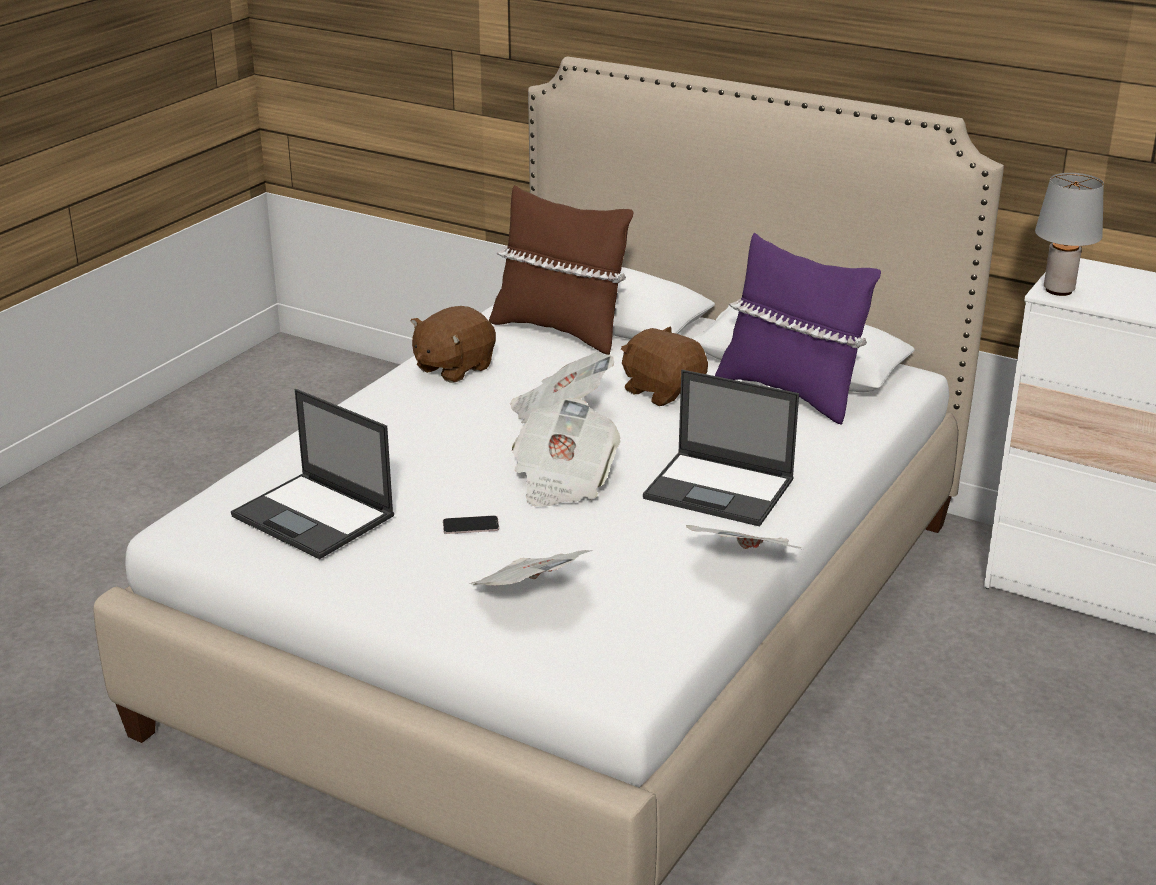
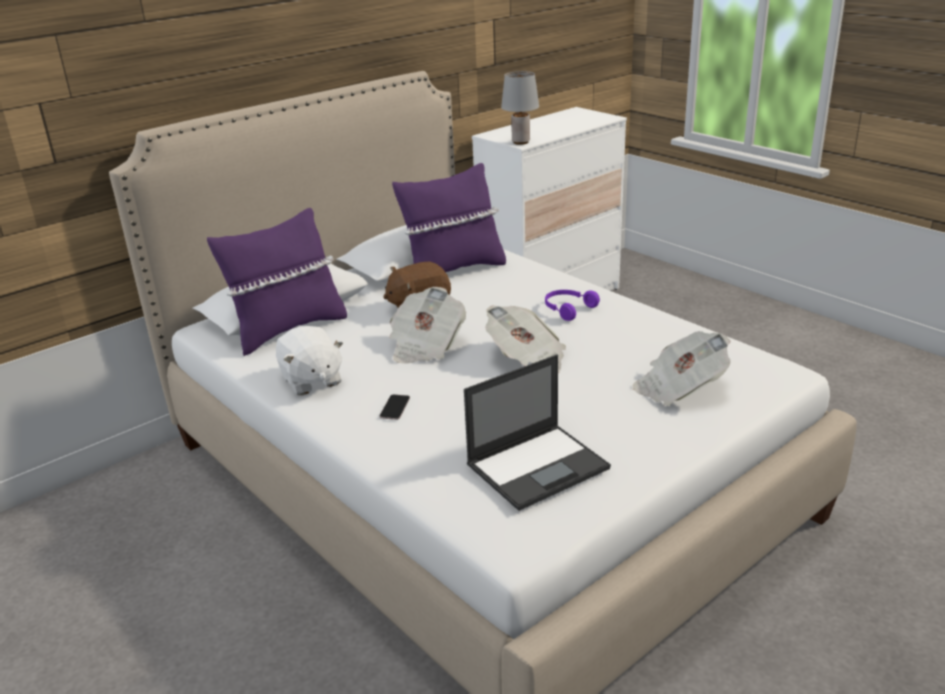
camera: 70 degrees left, 0 degrees up
(453, 368) = (311, 380): brown plush toy -> white plush toy
(470, 526) = (576, 400): phone -> phone (395, 407)
(560, 331) = (288, 330): brown pillow -> purple pillow
(720, 489) = (567, 309): laptop -> purple headphones
(747, 565) = (661, 315): newspaper -> none

